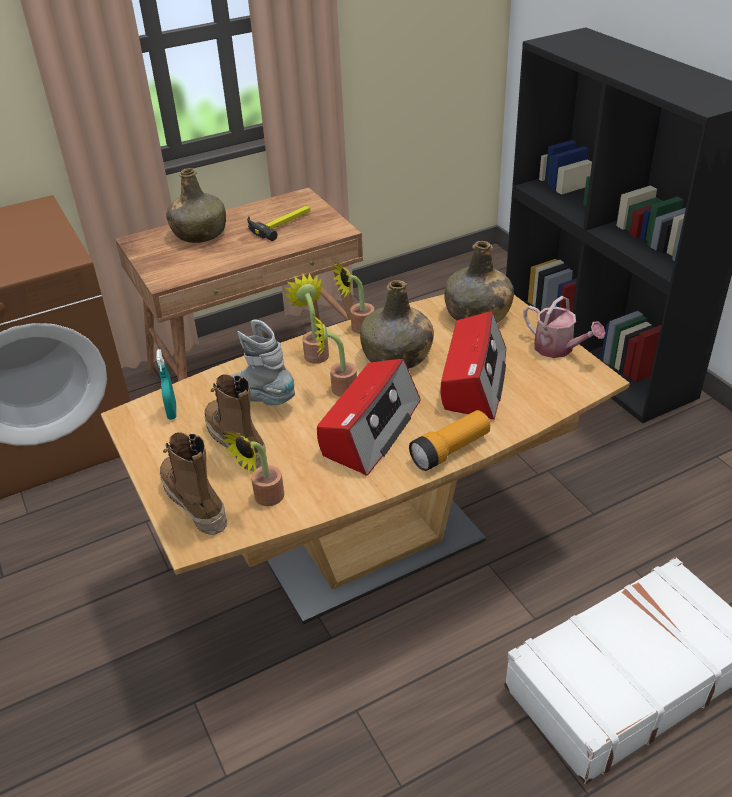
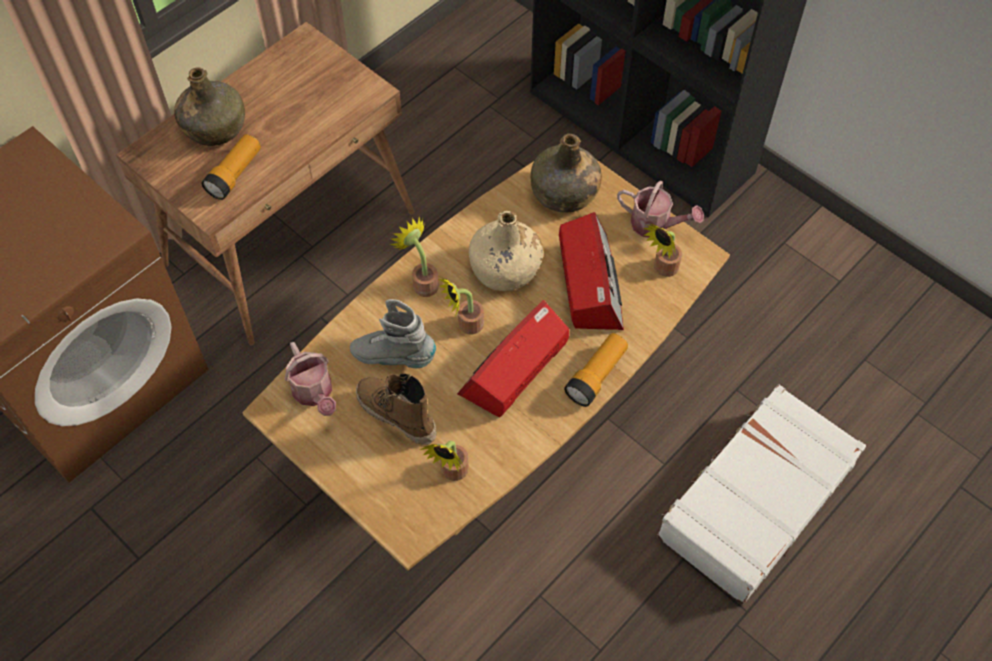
camera: 20 degrees left, 20 degrees up
(172, 412) = (314, 393): turquoise spray bottle -> watering can
(194, 503) = (390, 494): boot -> none
(197, 262) = (235, 174): none -> flashlight
(281, 223) = (302, 92): hammer -> none
(358, 328) = (452, 239): potted plant -> potted plant (662, 269)
(370, 429) = (515, 368): radio -> radio turned 150 degrees counterclockwise
(397, 357) = (506, 269): green bottle -> beige bottle

